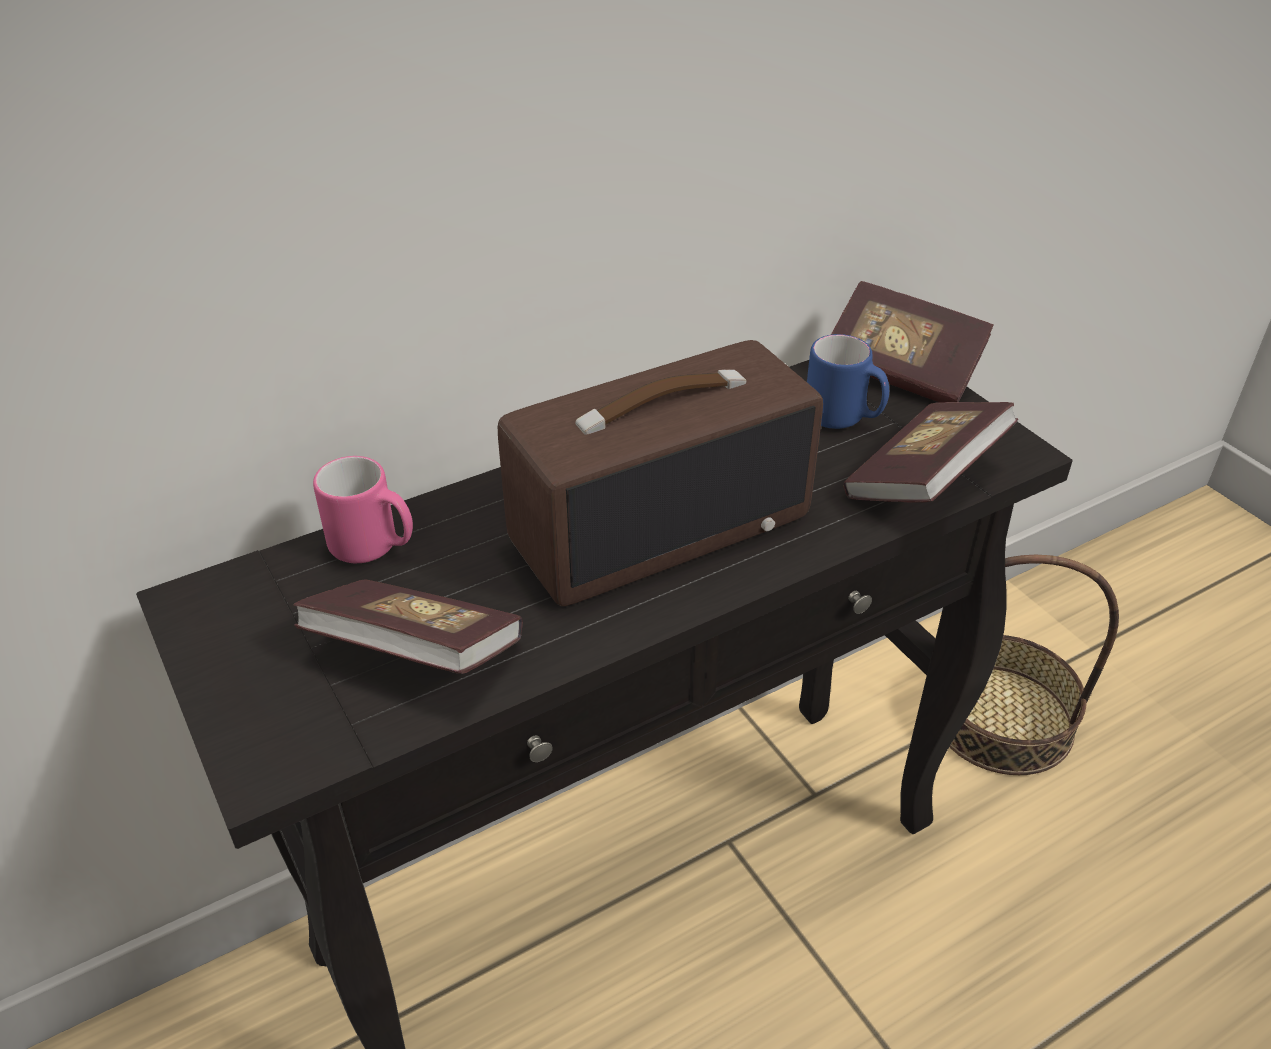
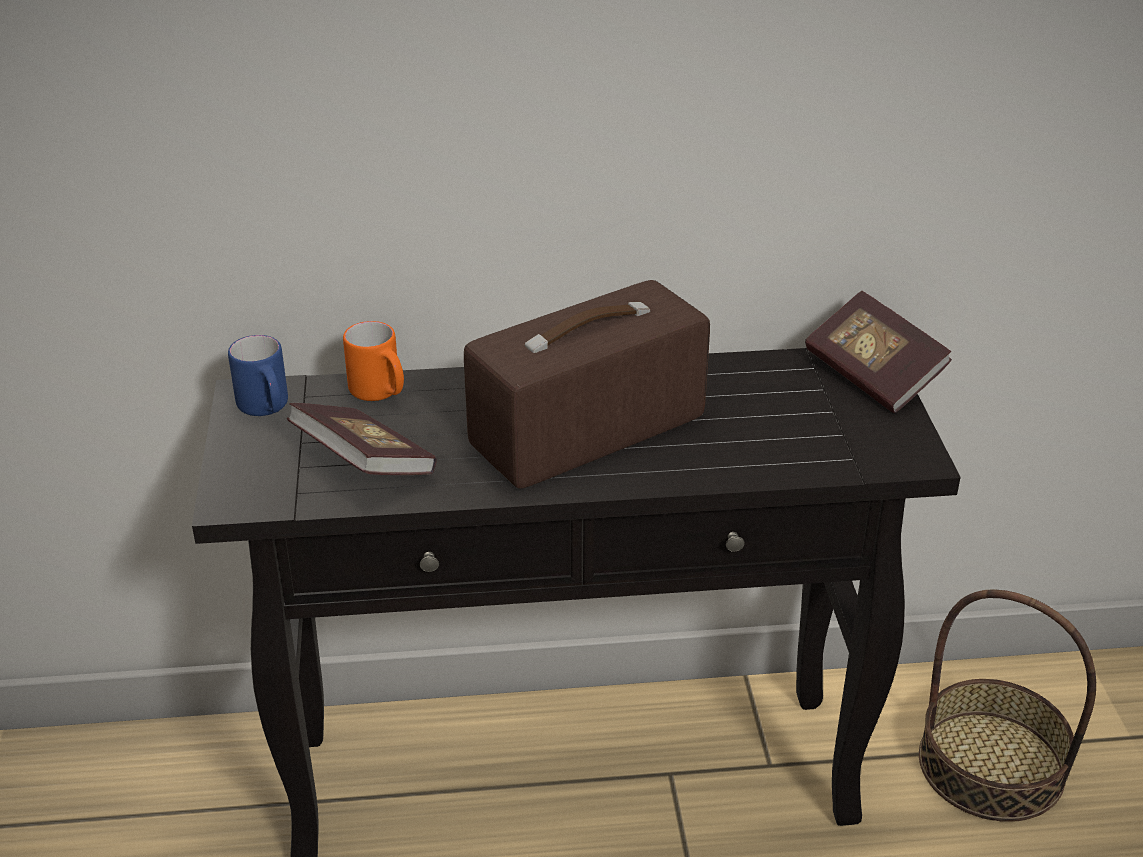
camera: 25 degrees right, 5 degrees down
(374, 547) = (380, 393): pink mug -> orange mug
(660, 525) = (587, 433): radio -> radio turned 150 degrees clockwise
(843, 418) = (792, 397): blue mug -> blue mug (266, 409)
(924, 479) = (818, 457): book -> none

